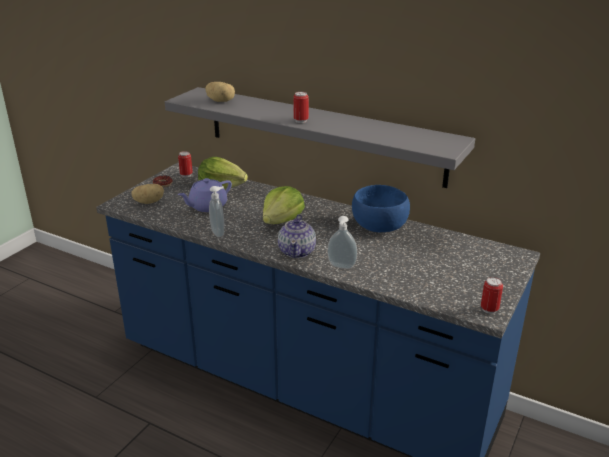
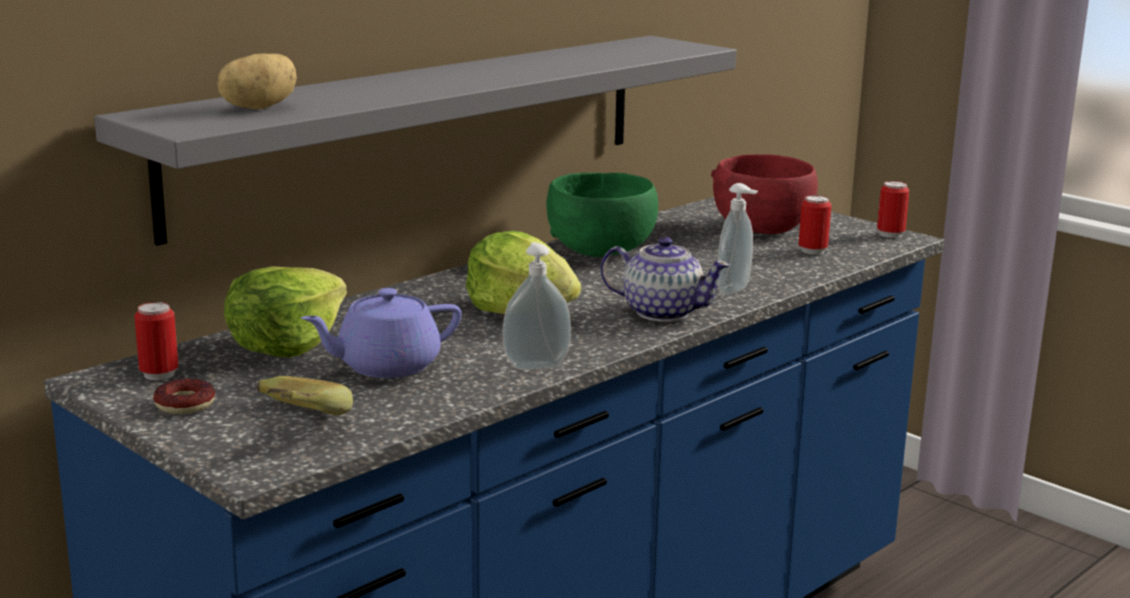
camera: 75 degrees left, 10 degrees down
(149, 202) = (289, 426): potato -> banana
(207, 206) = (386, 366): purple teapot -> purple teapot turned 90 degrees clockwise
(301, 121) = (475, 80): can -> can (812, 251)
(379, 227) = (602, 250): blue bowl -> green bowl
(460, 265) = (761, 228): none -> red bowl

